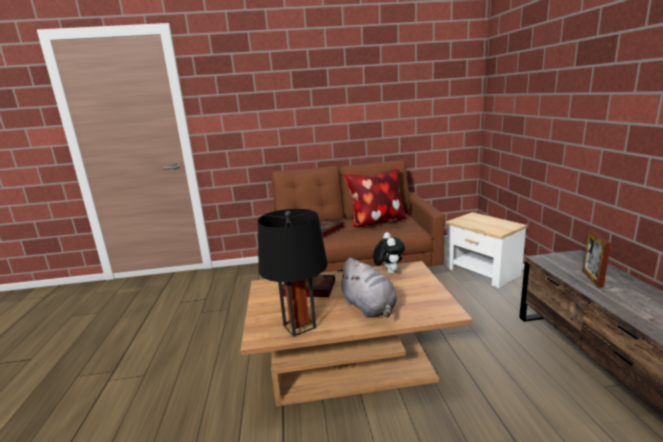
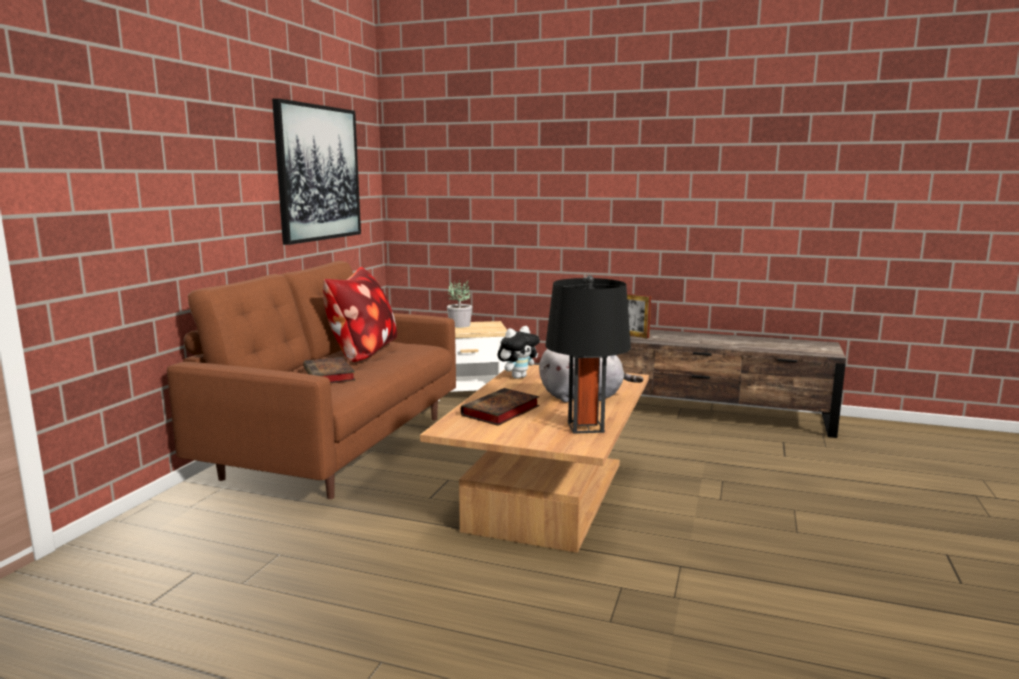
camera: 65 degrees left, 5 degrees down
(388, 272) = (518, 377): plush toy -> plush toy turned 120 degrees clockwise
(402, 101) = (318, 173): none -> picture
(486, 220) = (460, 325): none -> potted plant

